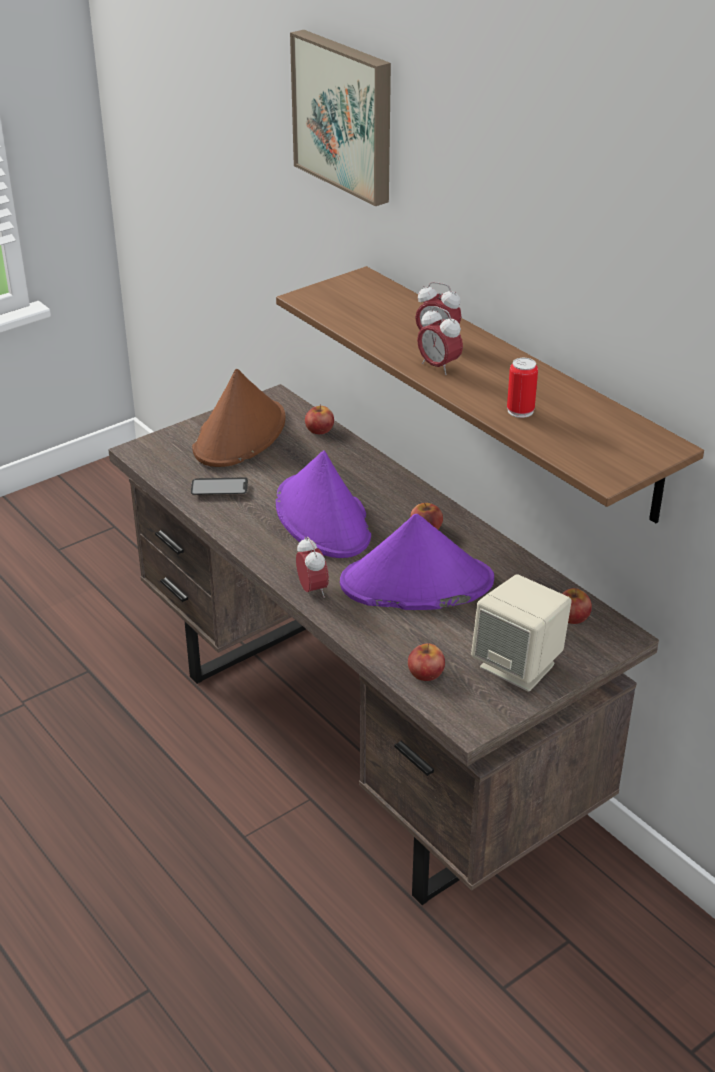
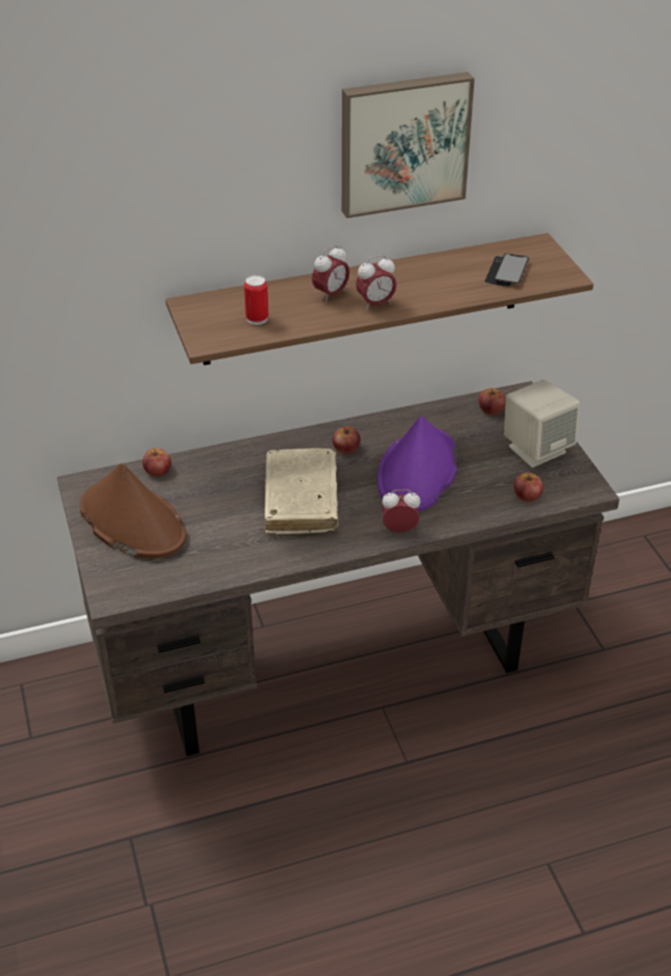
camera: 70 degrees left, 5 degrees up
(219, 488) = (215, 553): phone -> phone (506, 272)
(323, 518) = (301, 500): purple hat -> beige book
(346, 115) = (118, 176): picture -> picture (403, 142)
(520, 411) = (463, 286): can -> can (257, 318)

